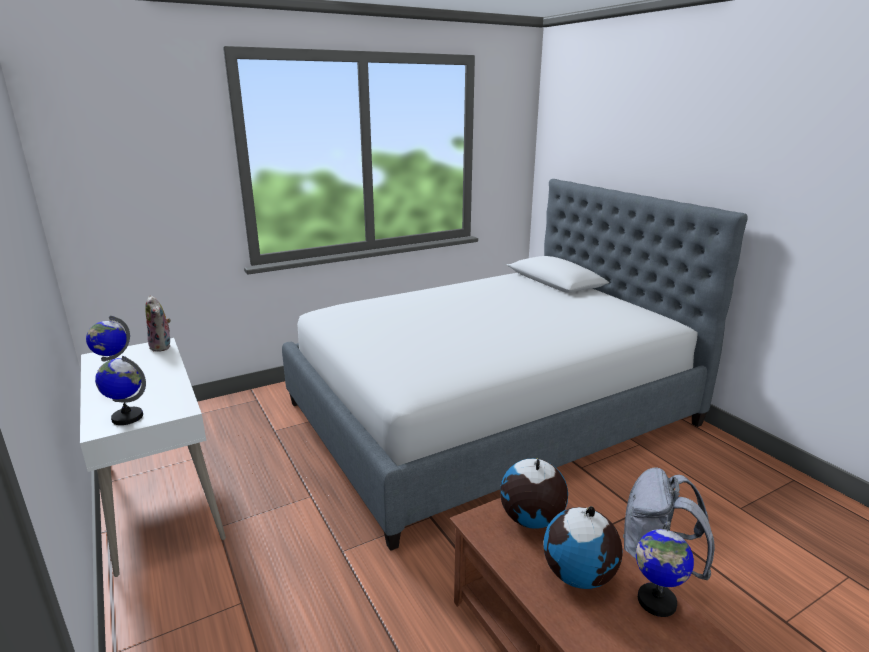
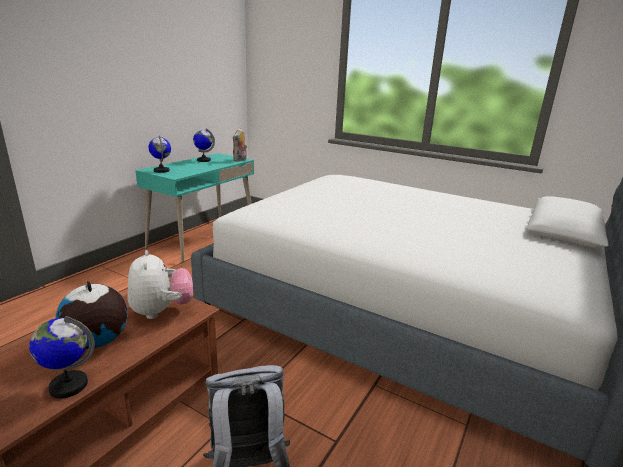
camera: 60 degrees right, 0 degrees up
(160, 499) = (203, 238): white desk -> turquoise desk
(531, 520) = (162, 311): globe -> plush toy

